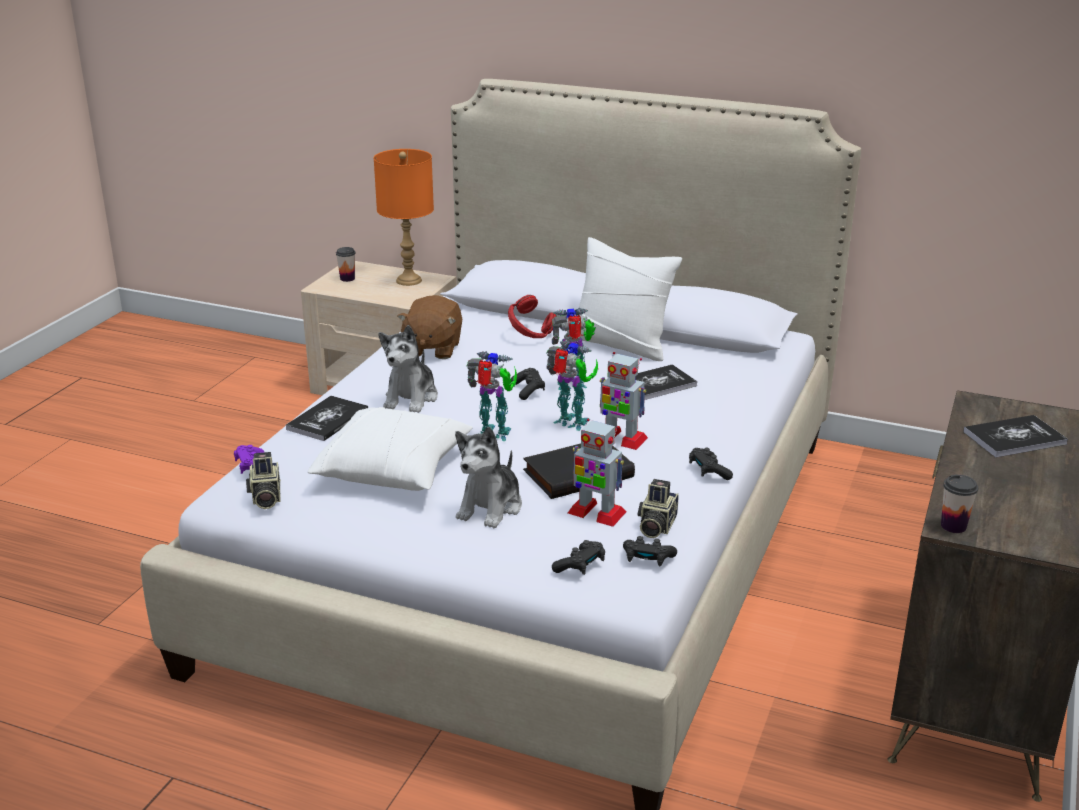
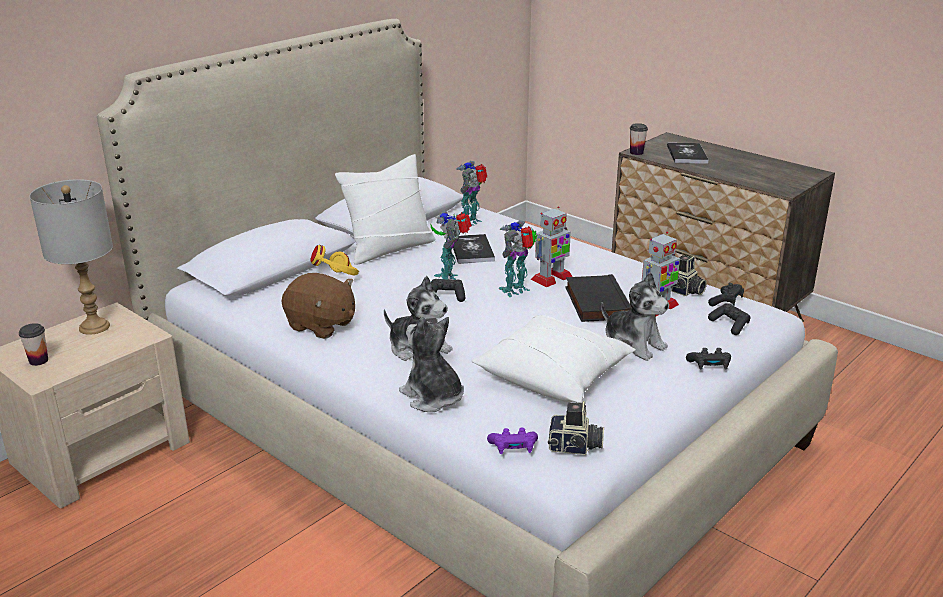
camera: 70 degrees left, 0 degrees up
(327, 420) = (433, 397): book -> plush toy
(409, 280) = (94, 327): orange table lamp -> grey table lamp
(495, 435) = (517, 323): toy robot -> toy robot (471, 222)
(530, 336) = (337, 279): red headphones -> yellow headphones
(708, 471) = (616, 260): black game controller -> black game controller (709, 366)
(953, 526) = (784, 189): cup -> cup (636, 152)

